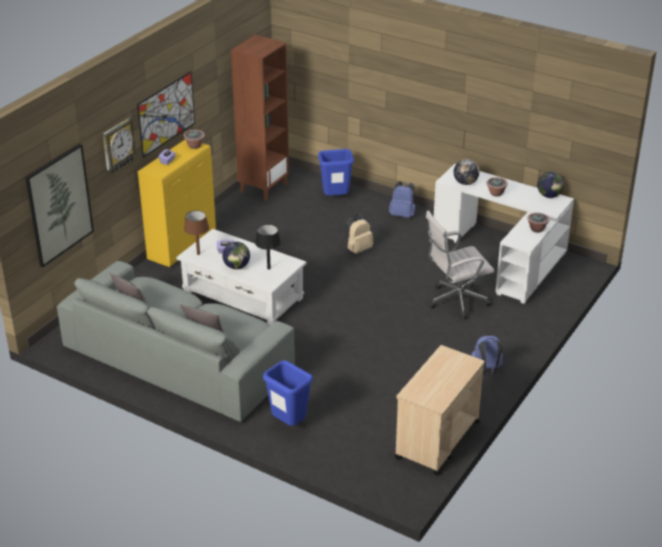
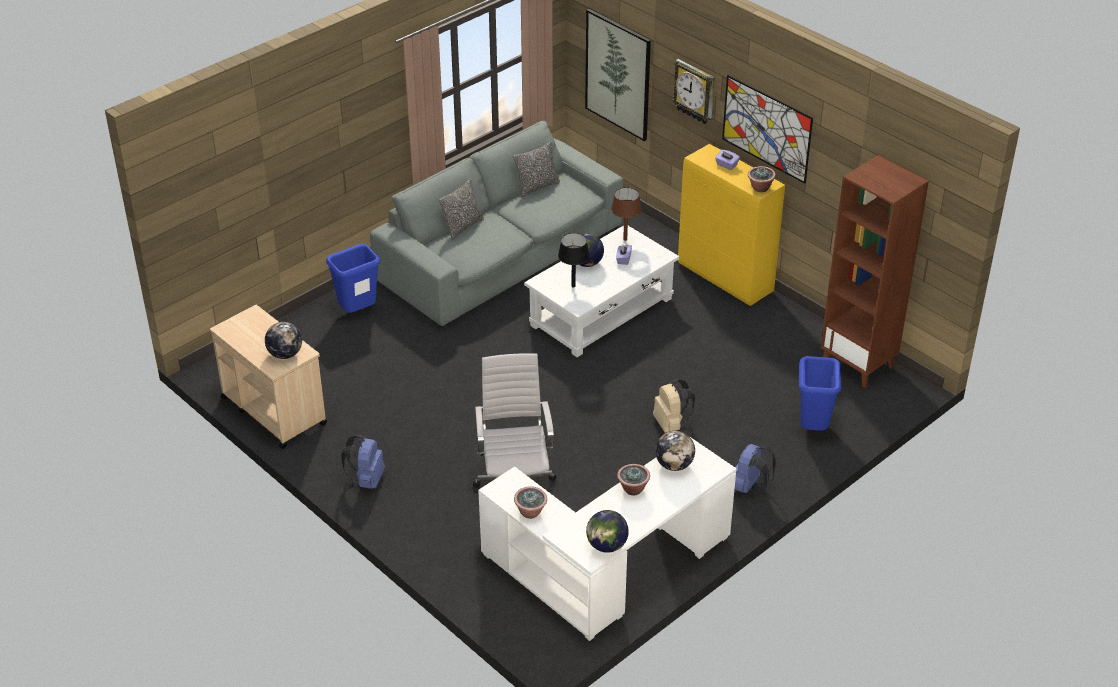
camera: 105 degrees right, 5 degrees up
(452, 362) = (285, 354): none -> globe

